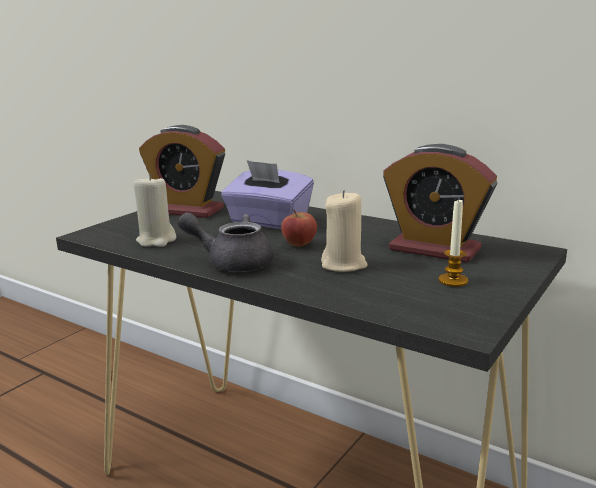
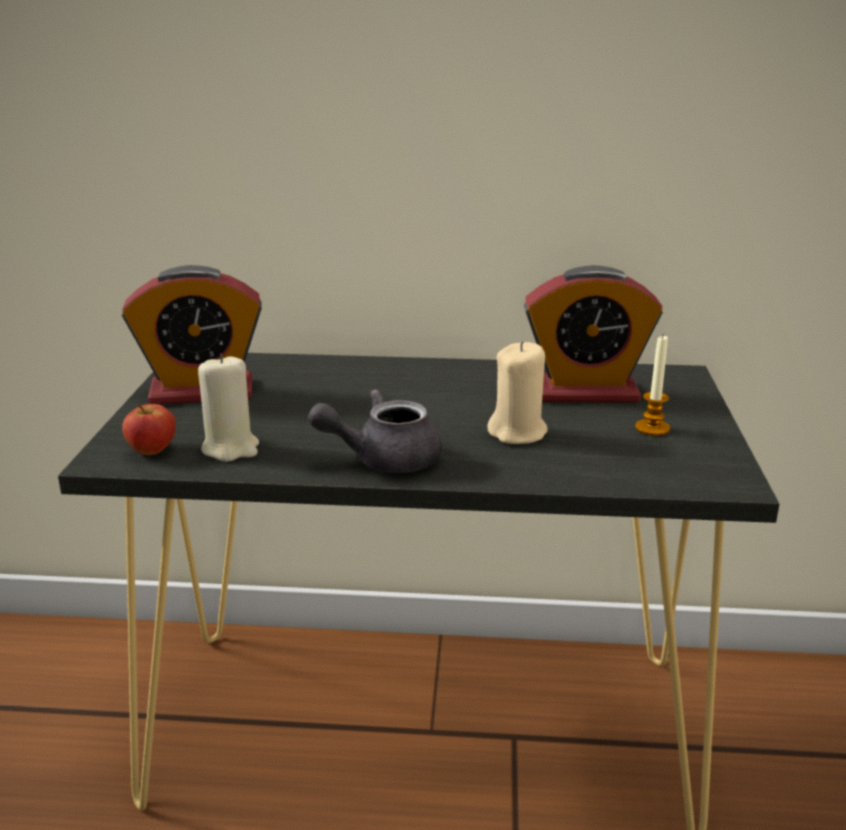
camera: 30 degrees left, 5 degrees up
(268, 222) = (344, 389): purple tissue box -> none
(299, 244) = (430, 416): apple -> apple (153, 451)

